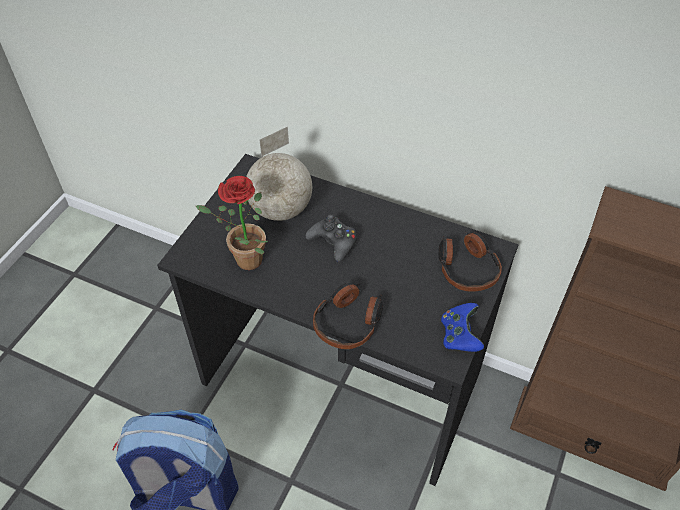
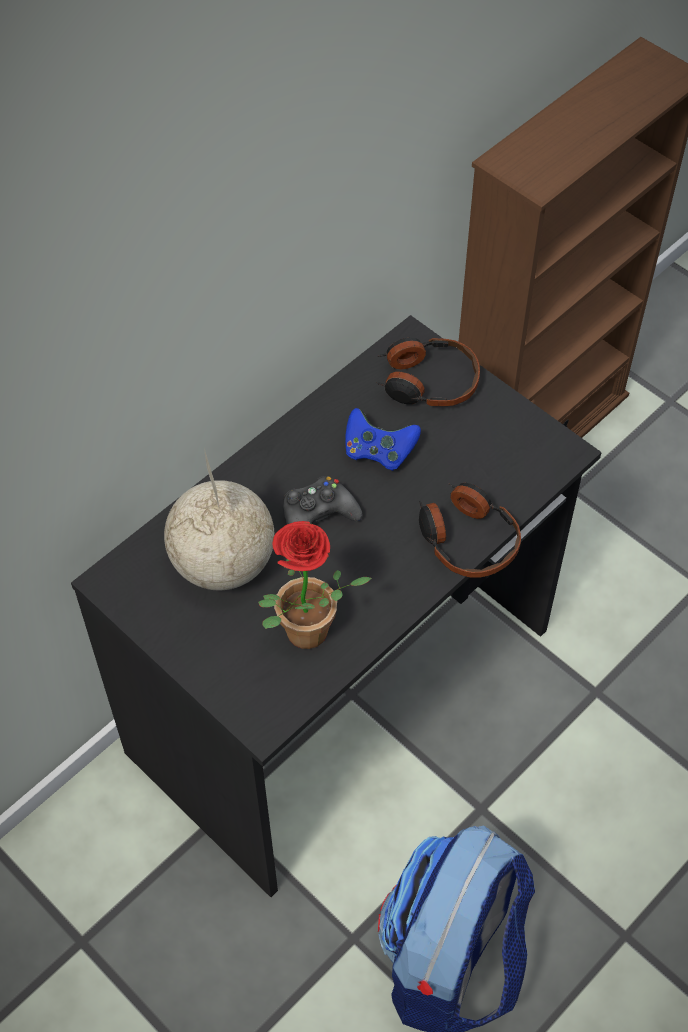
camera: 70 degrees left, 5 degrees up
(459, 336) = (531, 428): blue game controller -> blue game controller (378, 451)

